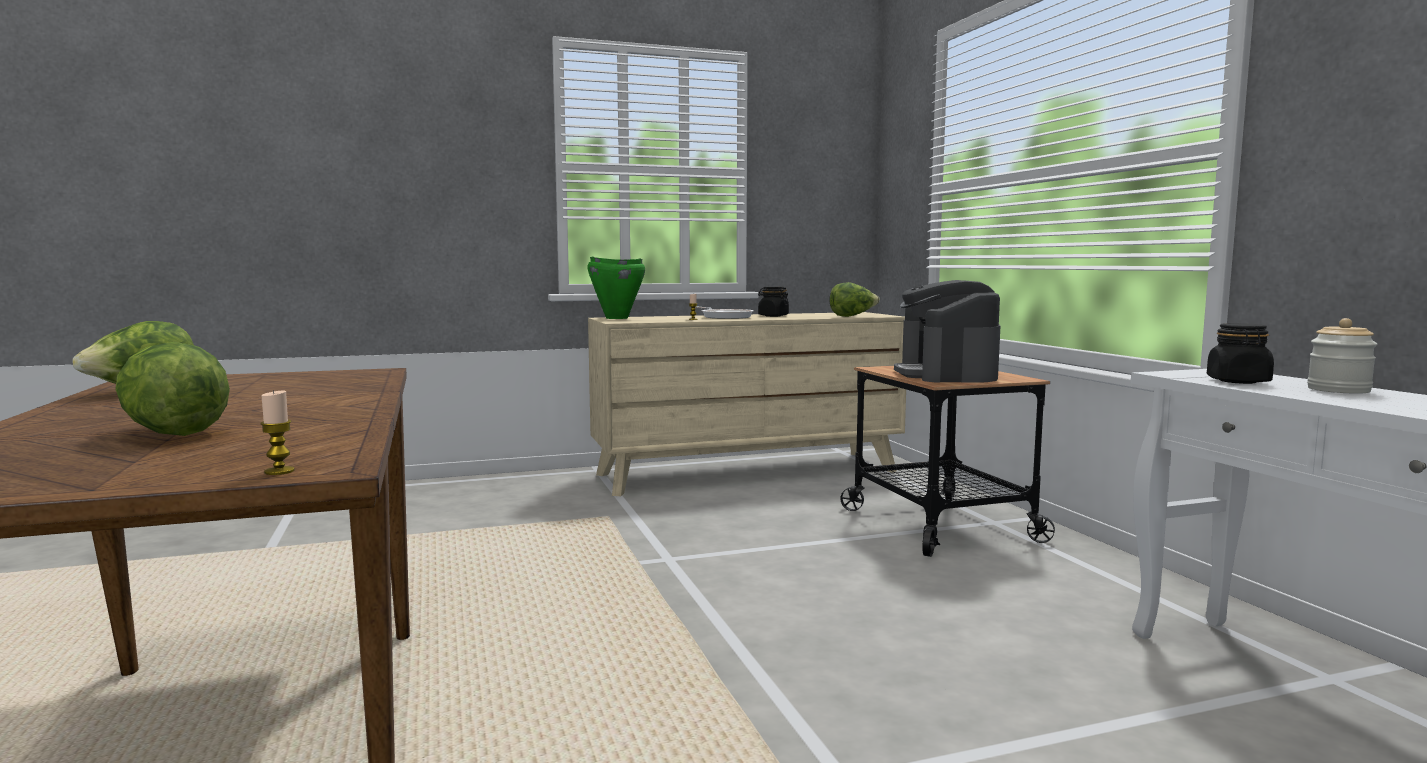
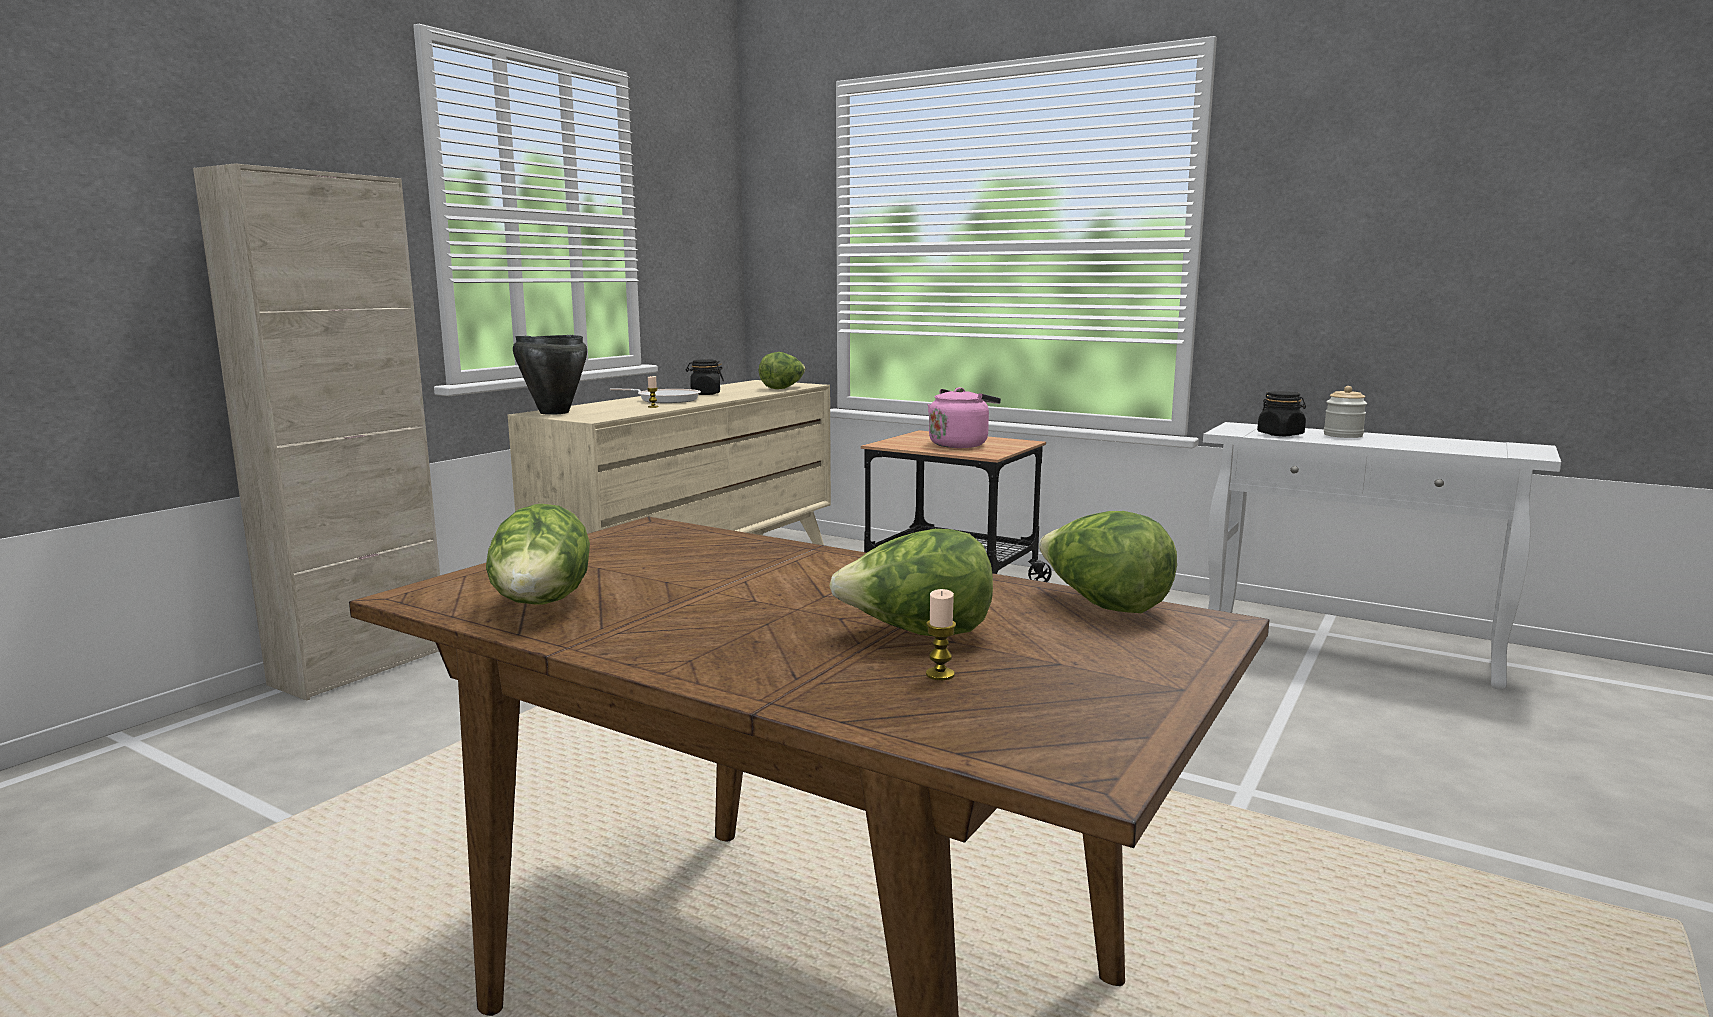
camera: 40 degrees left, 5 degrees up
(279, 471) = (1202, 634): candle -> candle (940, 674)
(333, 445) = (1103, 606): none -> lettuce
(455, 483) = (361, 667): none -> beige cabinet
(616, 318) = (553, 412): green cooking pot -> black cooking pot
(946, 374) = (960, 444): coffee machine -> pink kettle

